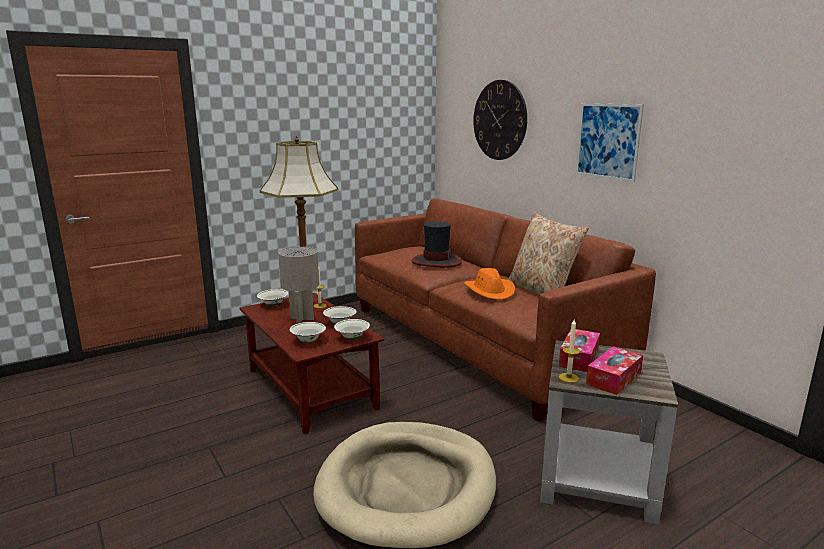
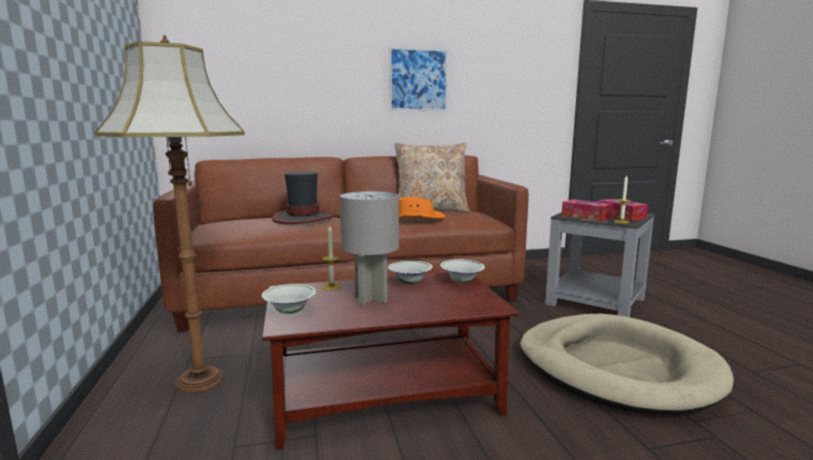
camera: 70 degrees left, 5 degrees down
(308, 341) = (457, 301): white bowl -> none
(499, 120) = (279, 63): wall clock -> none

